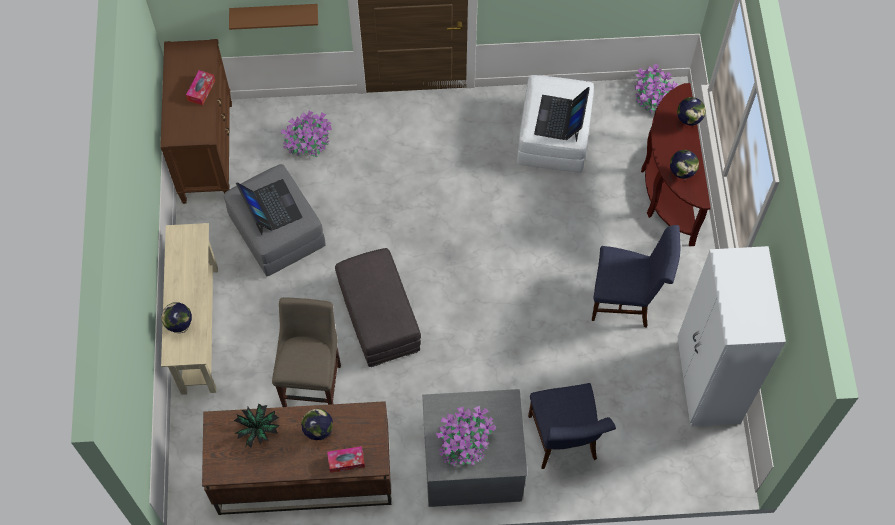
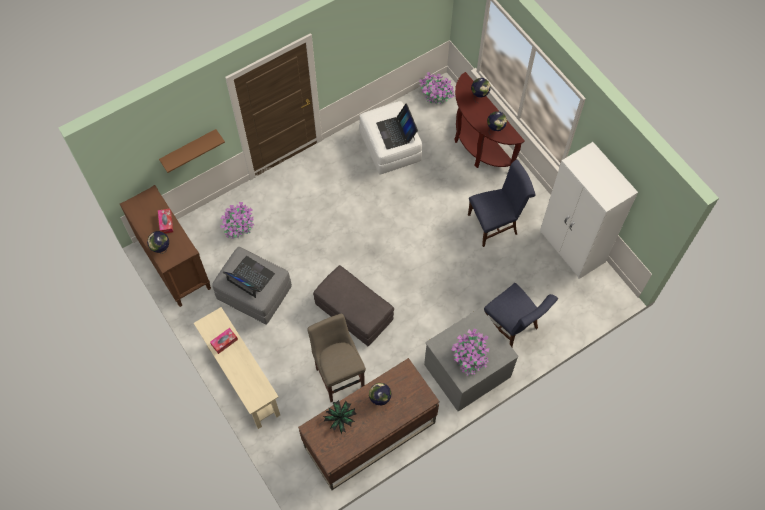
camera: 30 degrees left, 0 degrees up
(180, 326) = (246, 382): globe -> globe (161, 249)
(346, 461) = (408, 407): tissue box -> tissue box (224, 342)

